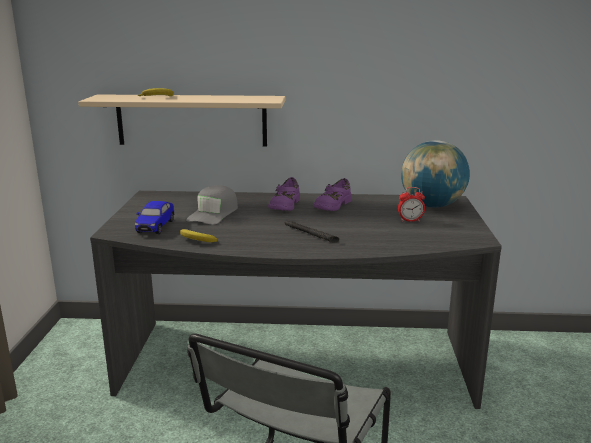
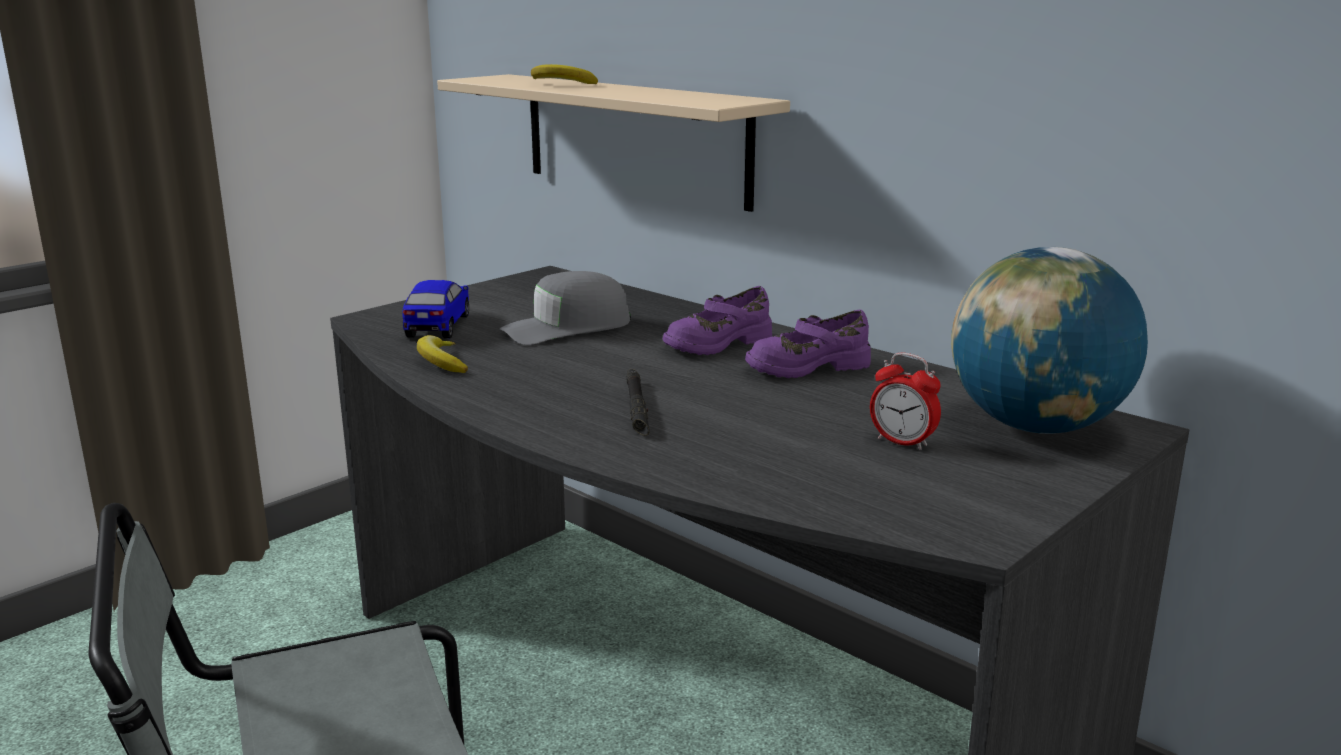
camera: 40 degrees right, 0 degrees up
(155, 227) = (438, 326): toy car -> toy car turned 135 degrees clockwise

